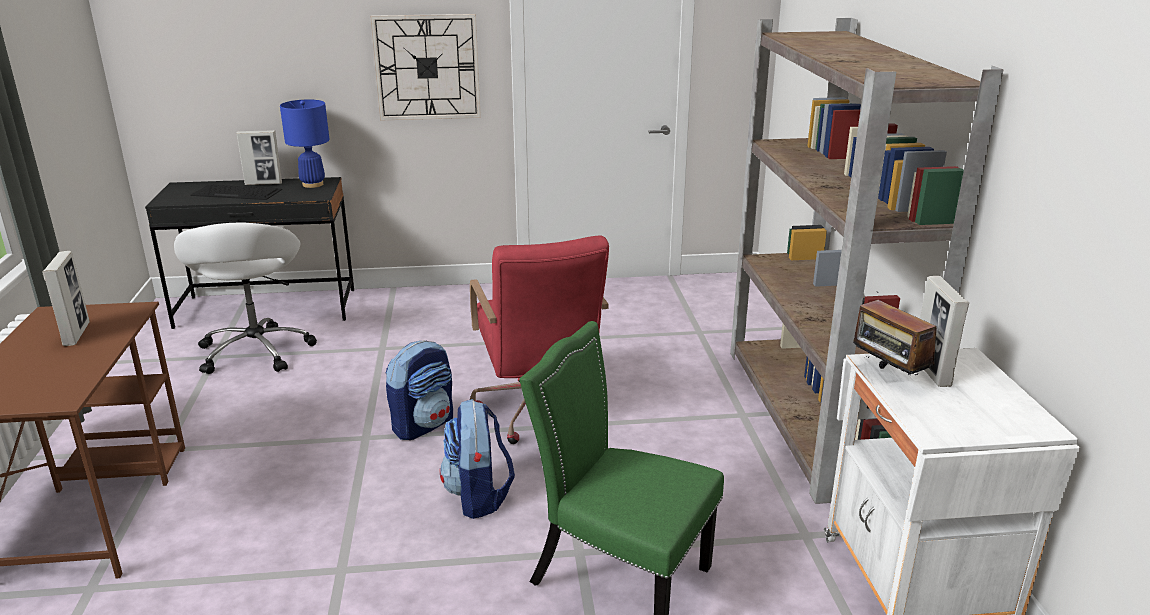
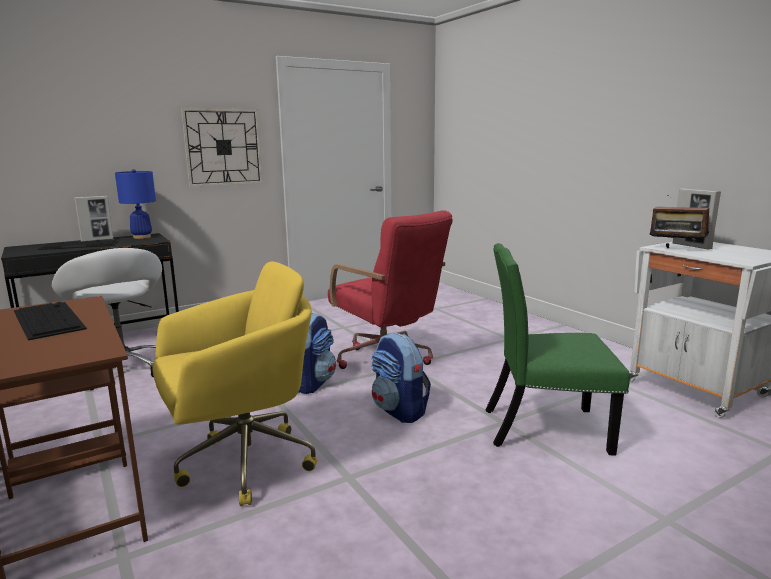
camera: 25 degrees left, 10 degrees down
(76, 334) = (47, 319): picture frame -> keyboard
(257, 521) = (241, 467): none -> yellow office chair
(812, 415) = (546, 332): brown bookcase -> none

